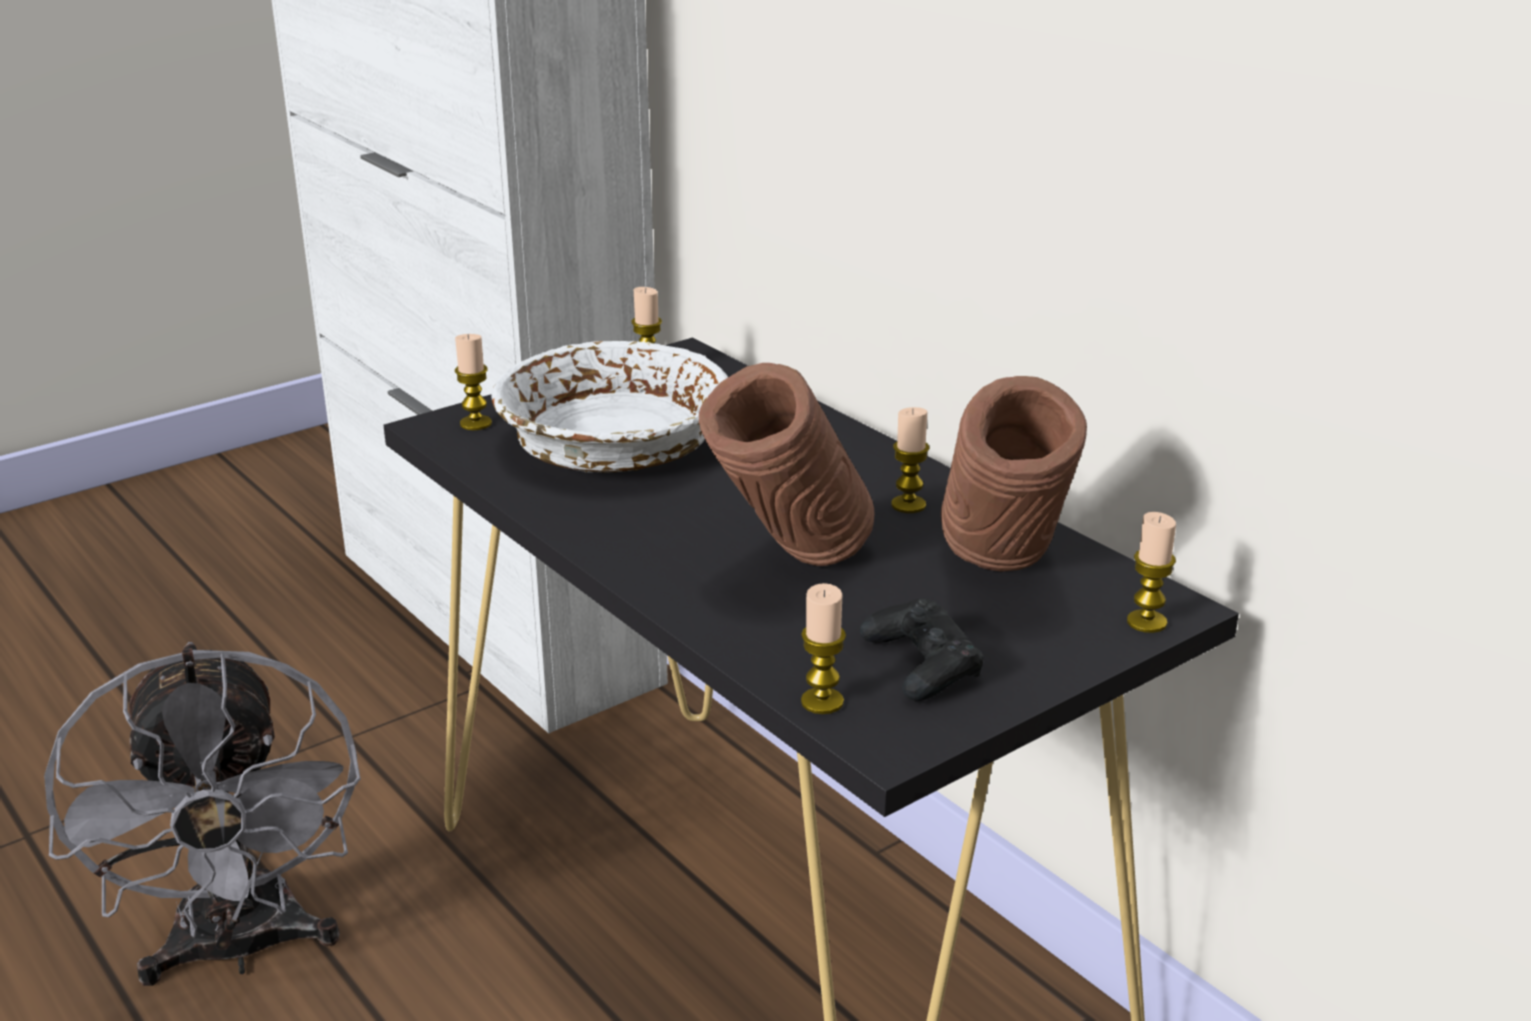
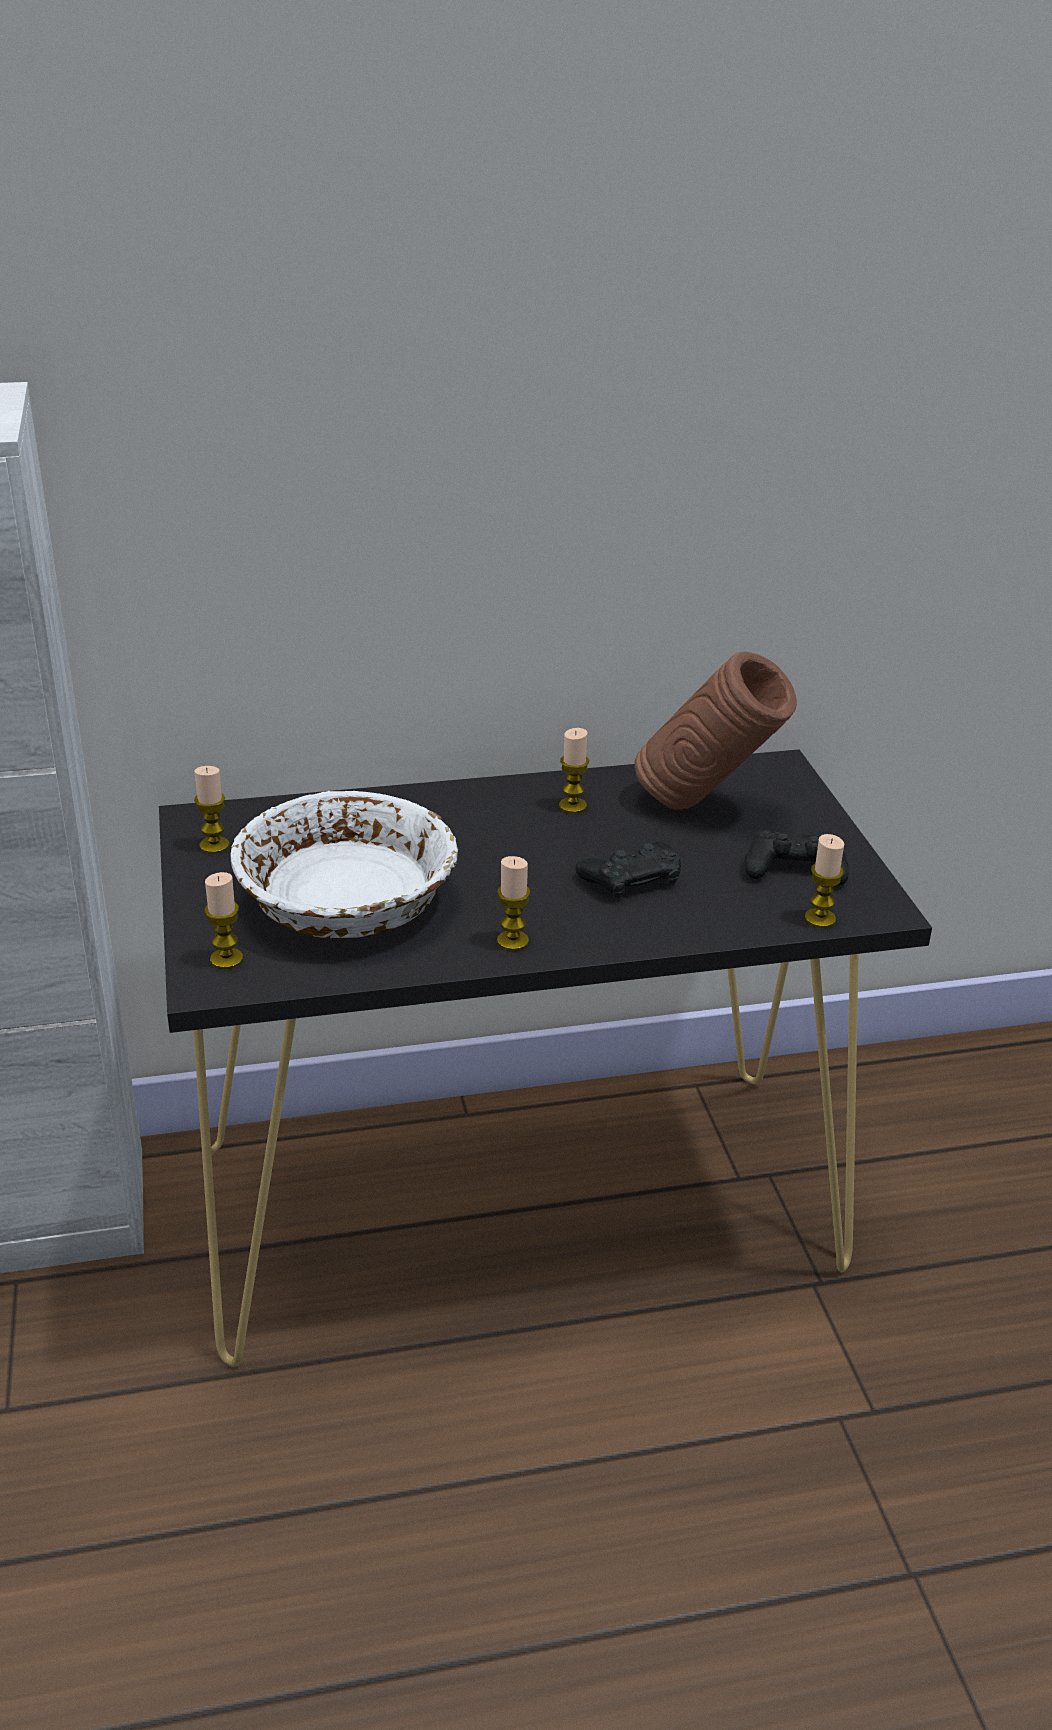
camera: 65 degrees left, 5 degrees up
(240, 950) = (291, 1576): grey fan -> none
(790, 569) = (631, 879): brown vase -> black game controller
(1146, 622) = (793, 779): candle -> candle (512, 941)

